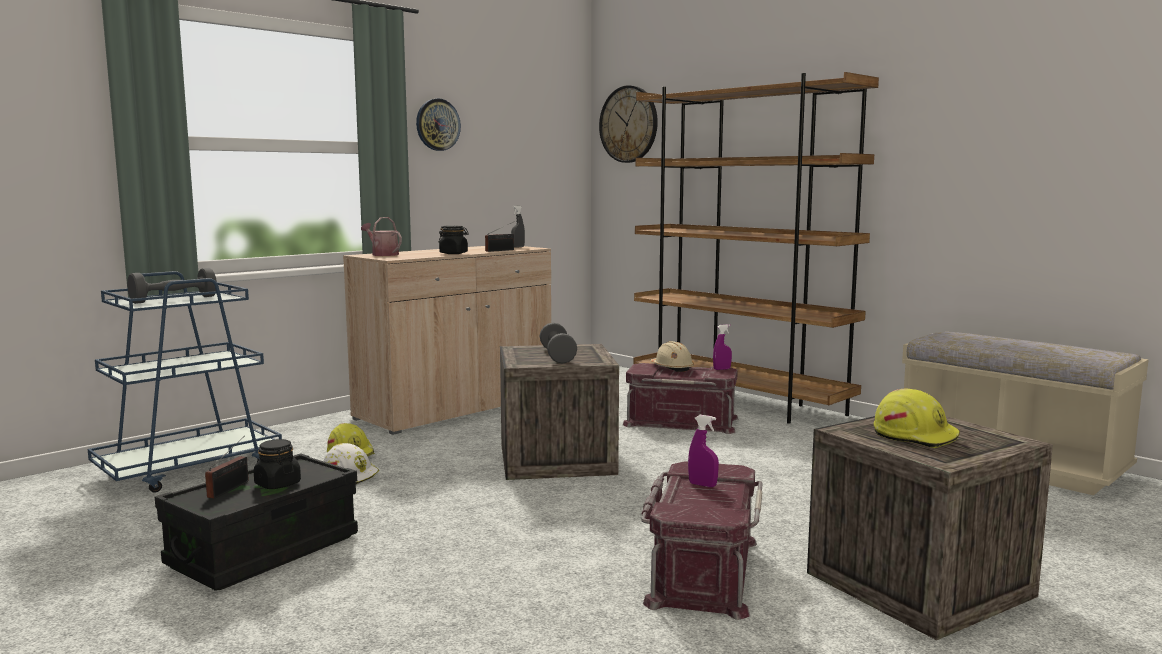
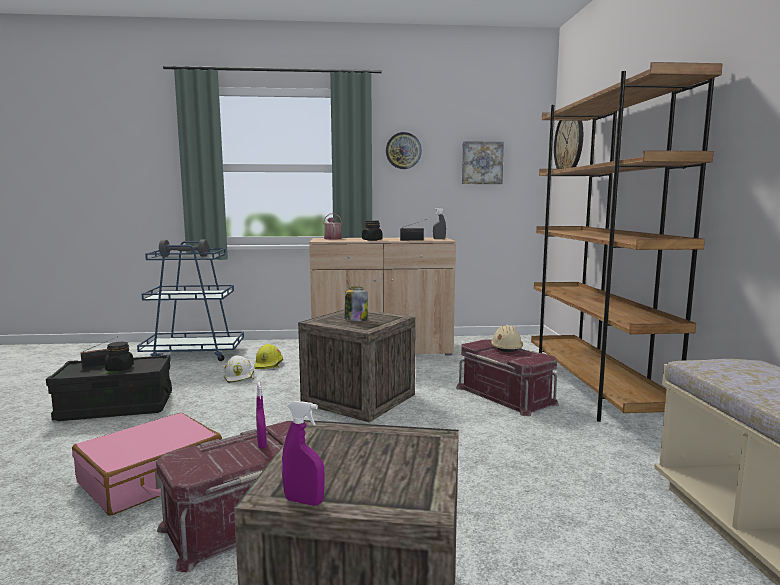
camera: 40 degrees right, 0 degrees up
(524, 144) = (481, 163): none -> picture
(530, 584) = (152, 478): none -> pink suitcase
(557, 356) = (355, 320): grey dumbbell -> jar
(722, 369) = (542, 356): purple spray bottle -> purple spray bottle (304, 501)
(915, 436) = (349, 457): yellow hard hat -> none

